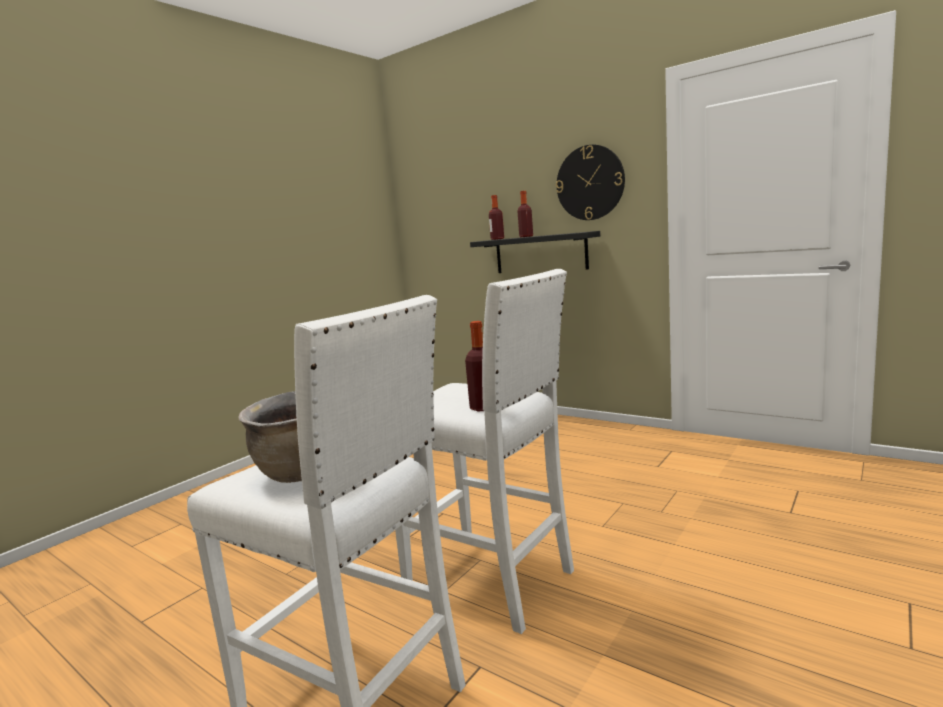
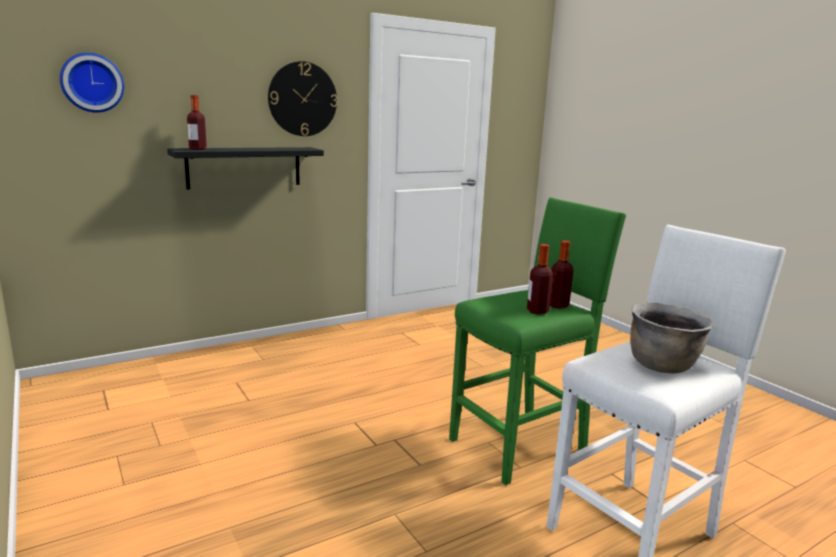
camera: 70 degrees left, 5 degrees up
(444, 197) = (92, 83): none -> wall clock
(492, 581) = (521, 445): white stool -> green stool
(526, 236) = (240, 148): bottle -> bottle (537, 311)

